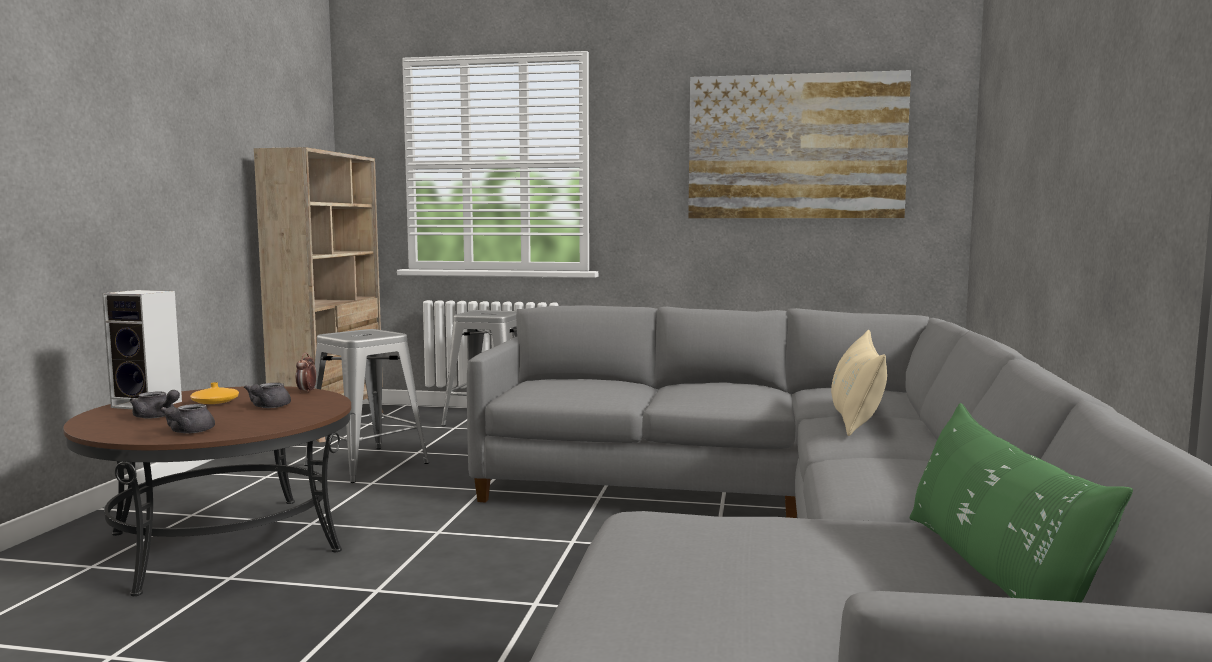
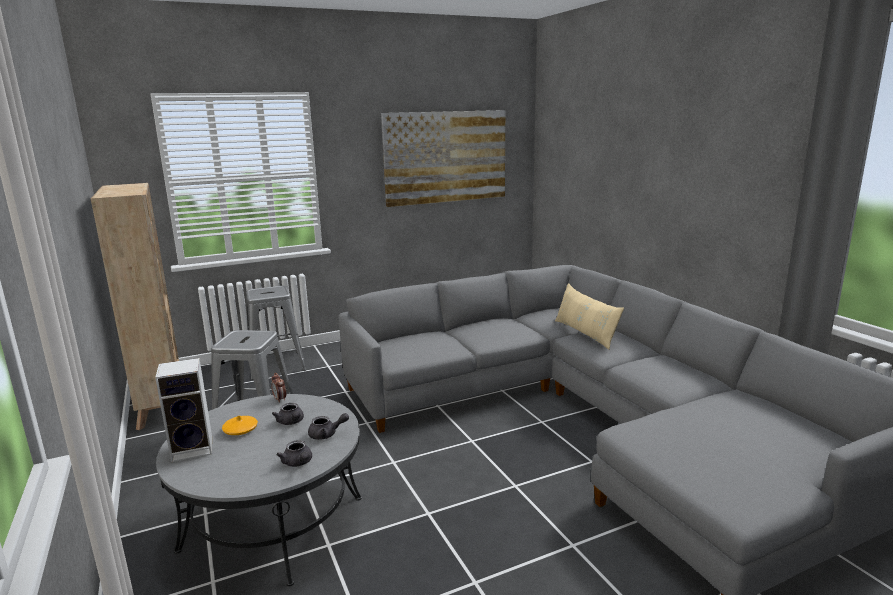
camera: 35 degrees left, 10 degrees up
(156, 417) = (235, 458): grey teapot -> grey teapot (327, 434)
(224, 542) = (273, 523): brown coffee table -> grey coffee table
(992, 573) = (778, 416): green pillow -> none

